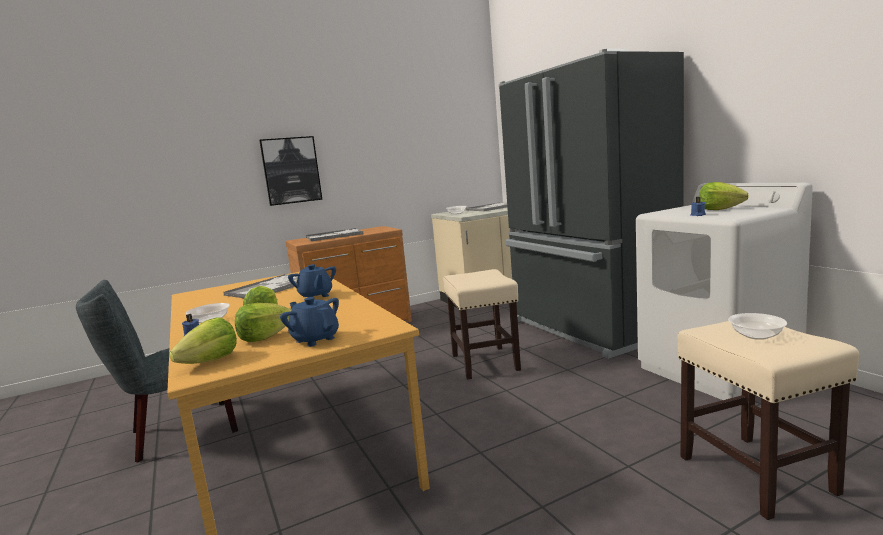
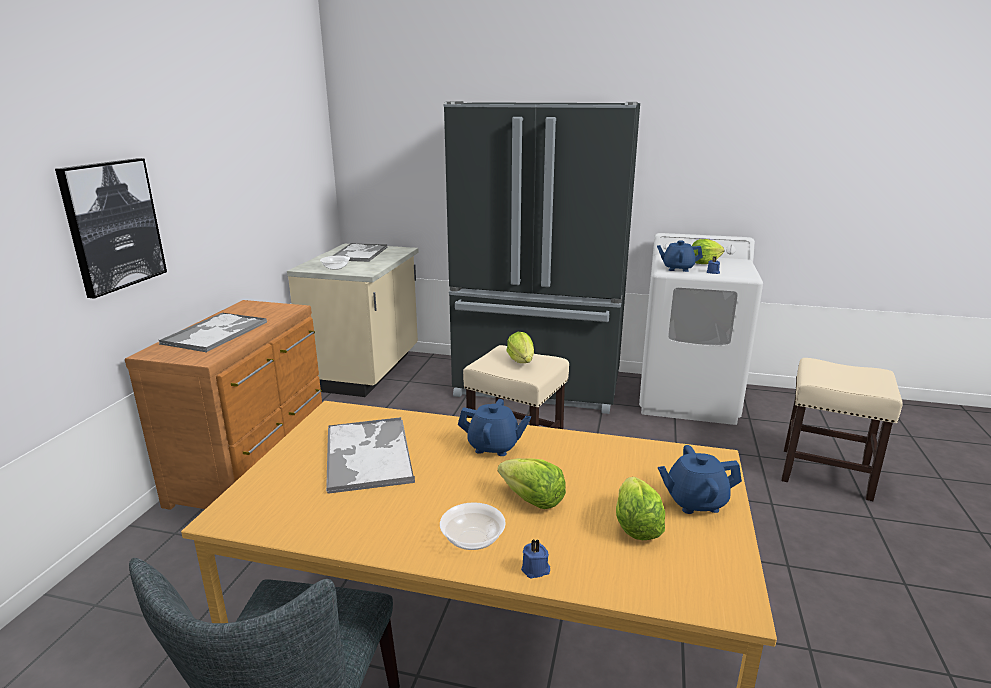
camera: 50 degrees left, 10 degrees up
(211, 361) = (687, 582): lettuce -> lettuce (521, 361)
(670, 212) = (677, 268): none -> blue teapot
(756, 335) = (843, 375): bowl -> none

